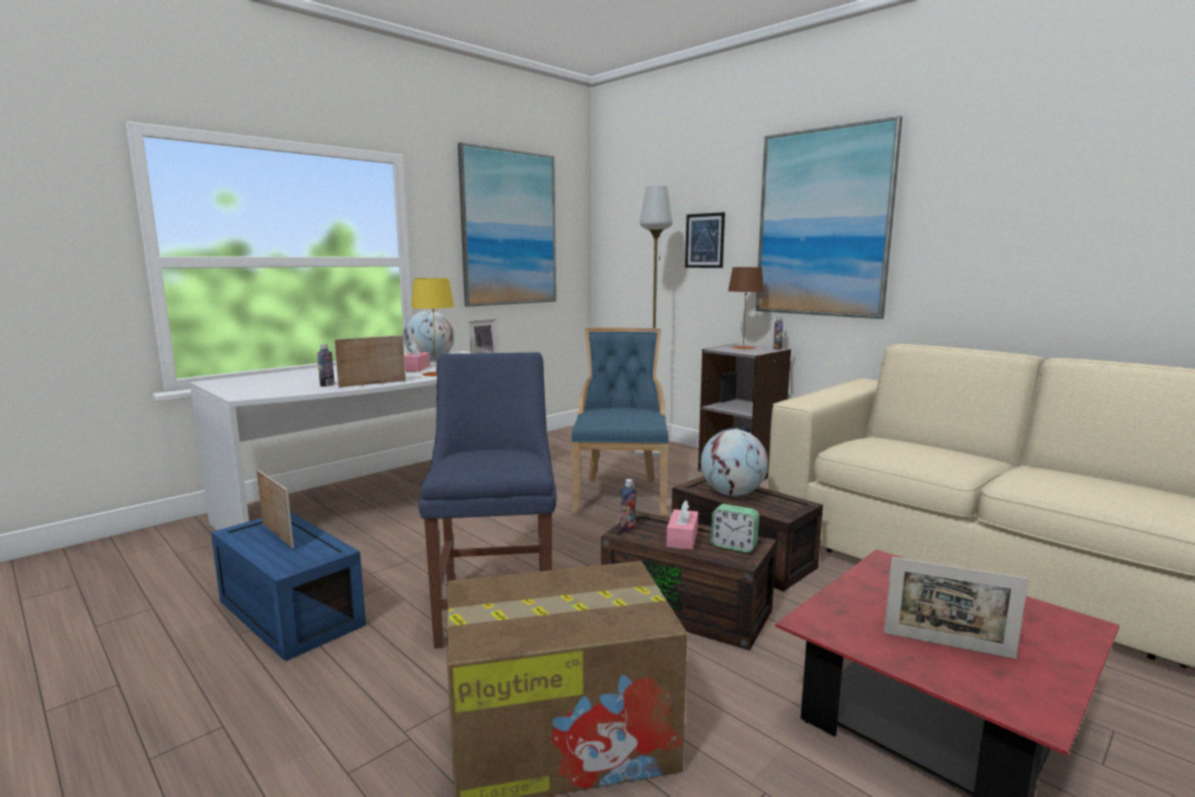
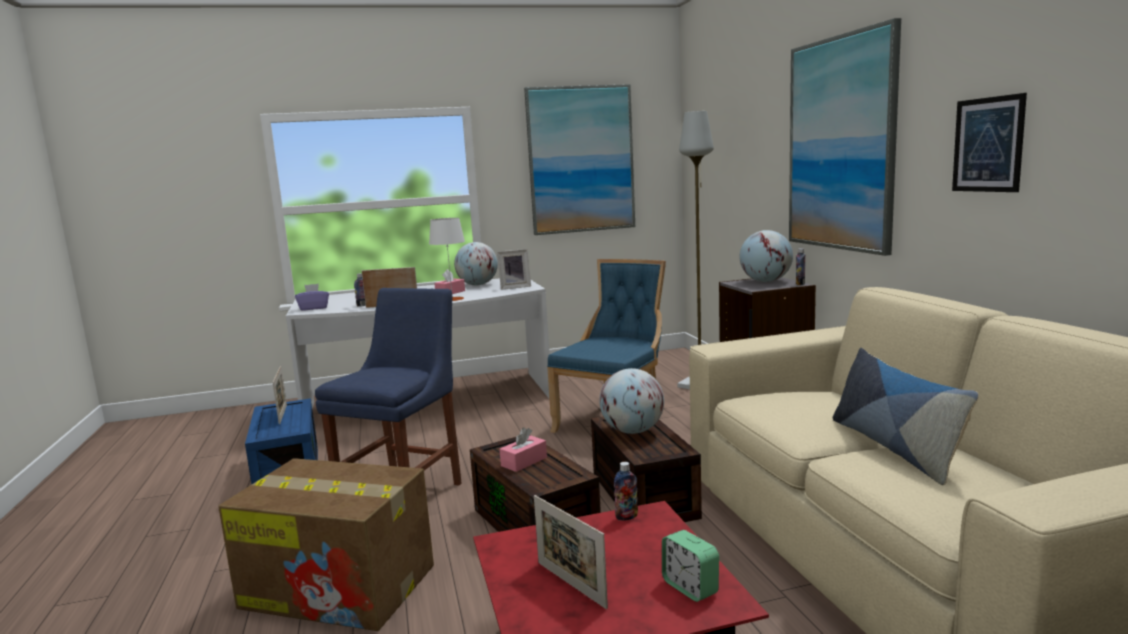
camera: 30 degrees right, 0 degrees up
(256, 391) = (314, 308): none -> purple tissue box
(436, 374) = (452, 299): yellow table lamp -> white table lamp
(628, 528) = (498, 446): bottle -> bottle (626, 517)
(704, 240) = (755, 163): picture -> picture (988, 145)
(734, 546) = (553, 475): alarm clock -> alarm clock (690, 587)
(743, 348) = (766, 281): brown table lamp -> globe
(1021, 470) = (895, 447): none -> pillow

